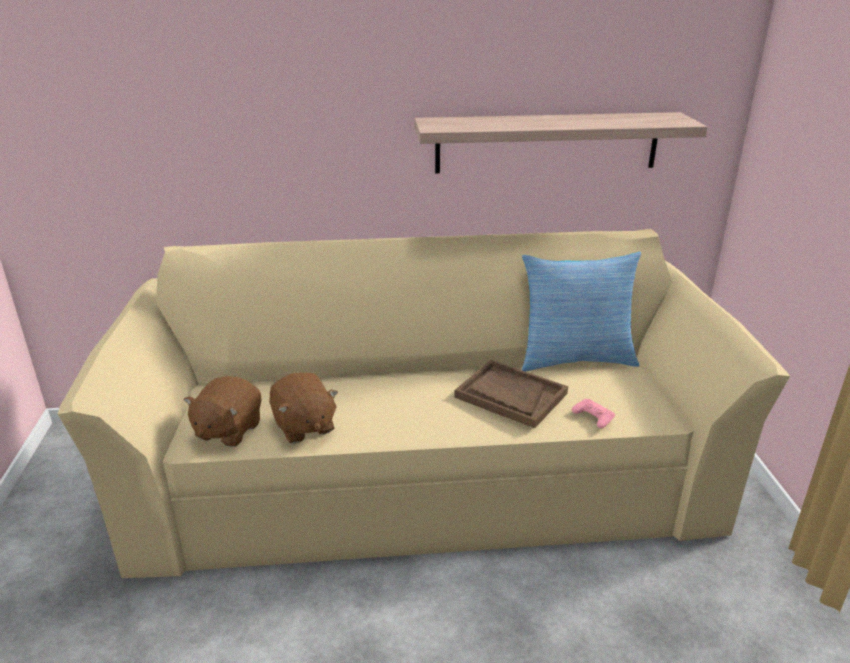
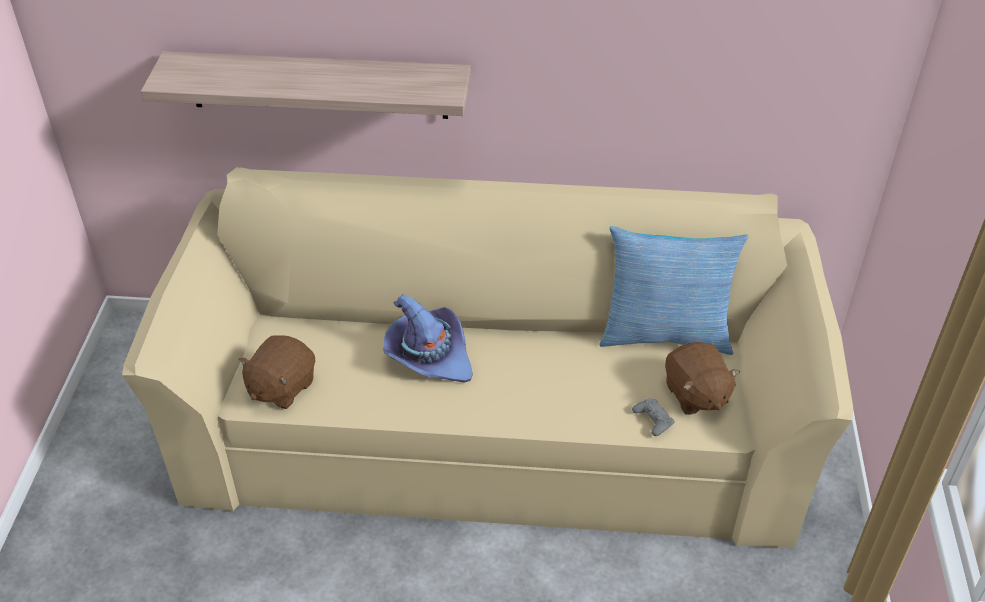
camera: 10 degrees right, 15 degrees up
(303, 426) = (355, 393): brown plush toy -> brown plush toy (695, 394)
(369, 390) = (428, 355): none -> purple hat
(510, 395) = (574, 381): brown tray -> none
(547, 142) = (663, 88): shelf -> shelf (318, 85)
(593, 417) = (653, 419): pink game controller -> grey game controller

